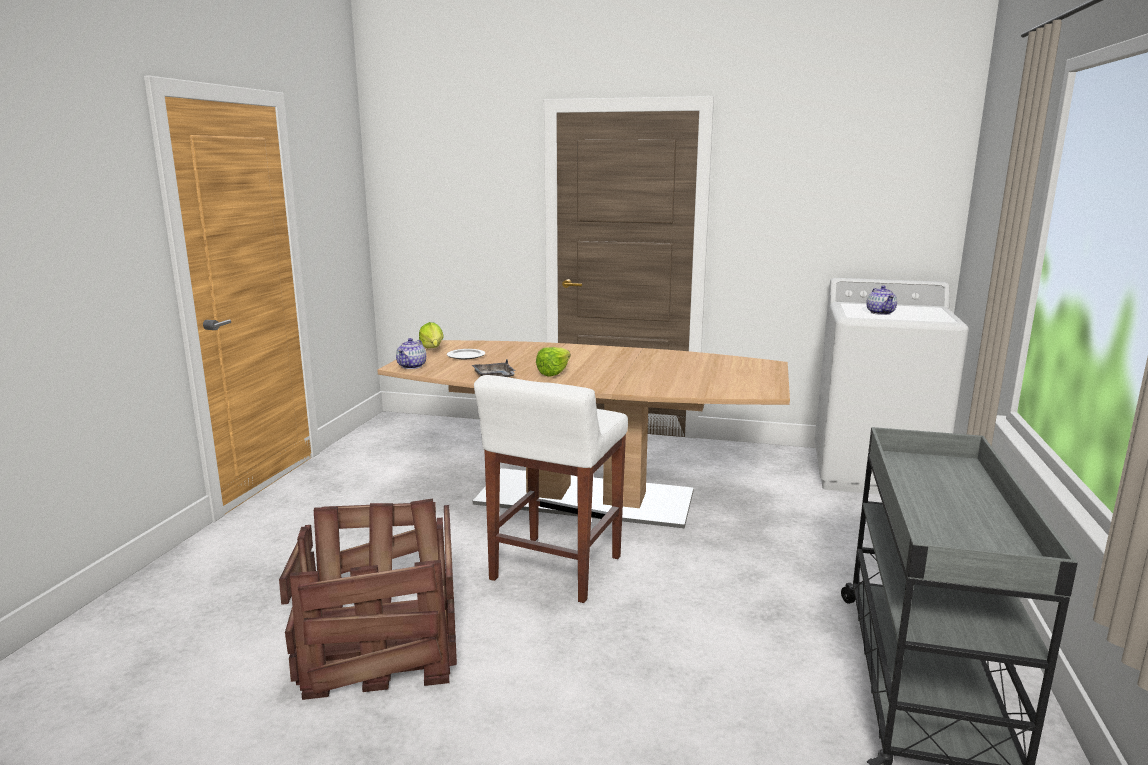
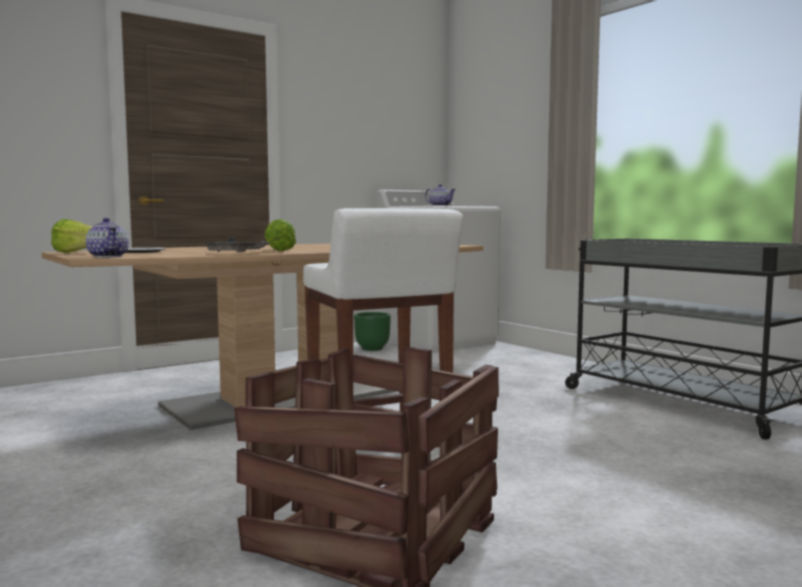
camera: 50 degrees left, 10 degrees down
(780, 461) = (372, 348): none -> green planter

